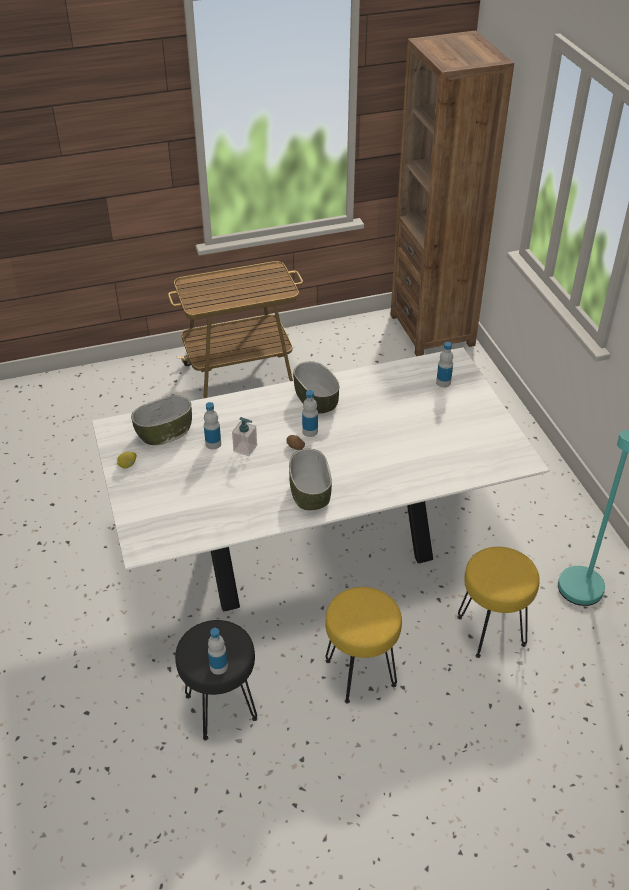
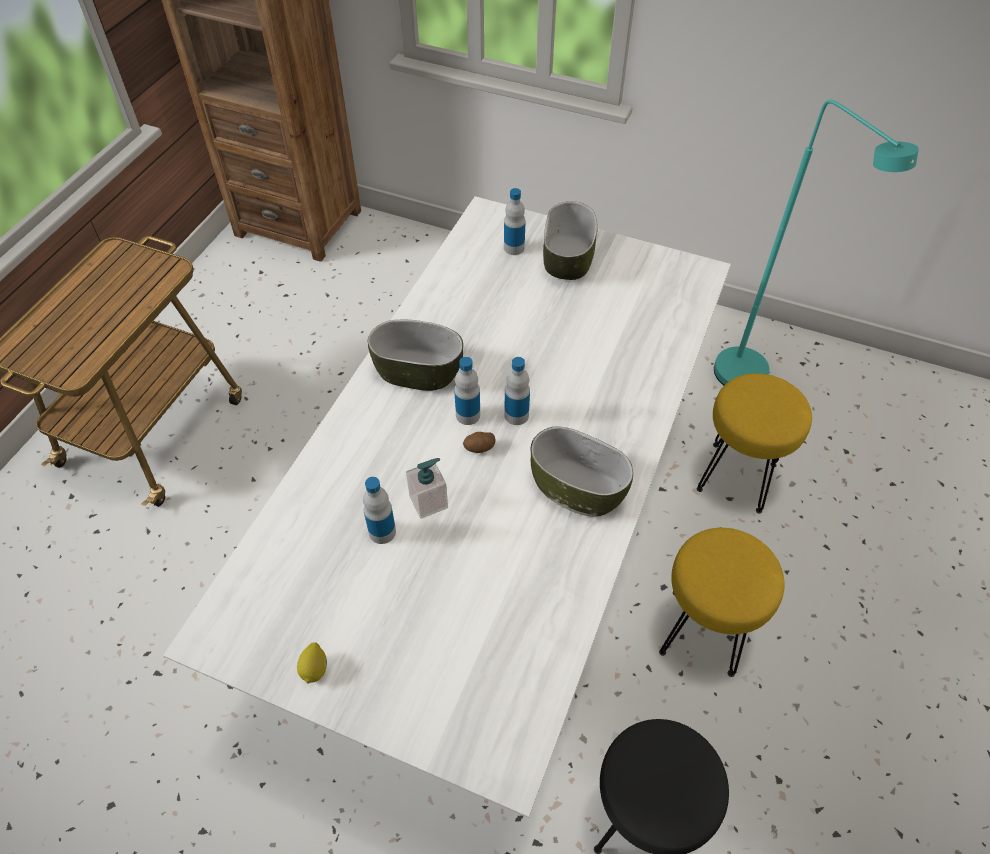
camera: 50 degrees left, 10 degrees up
(164, 432) = (296, 575): bowl -> bowl (567, 259)
(218, 667) = (701, 795): bottle -> bottle (516, 415)

